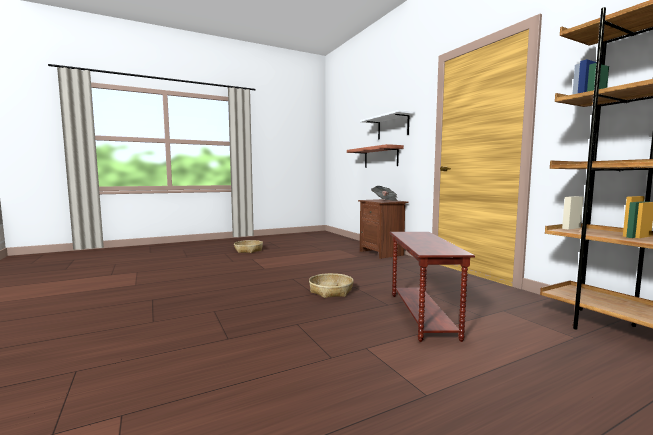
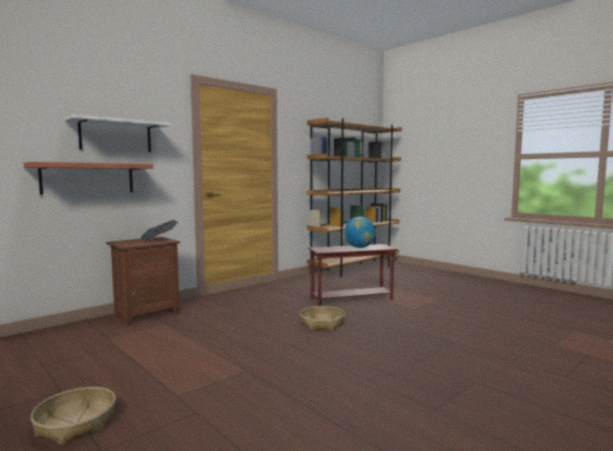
camera: 105 degrees left, 0 degrees up
(427, 243) = (359, 247): none -> globe

